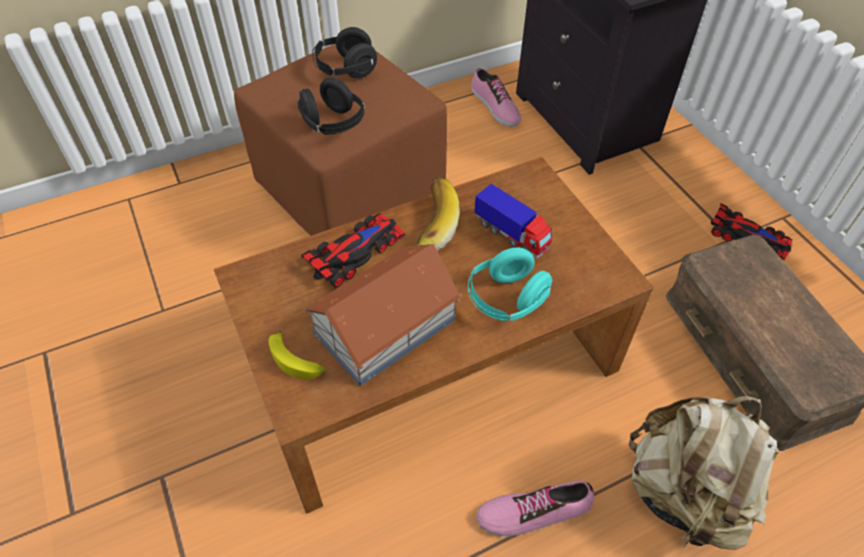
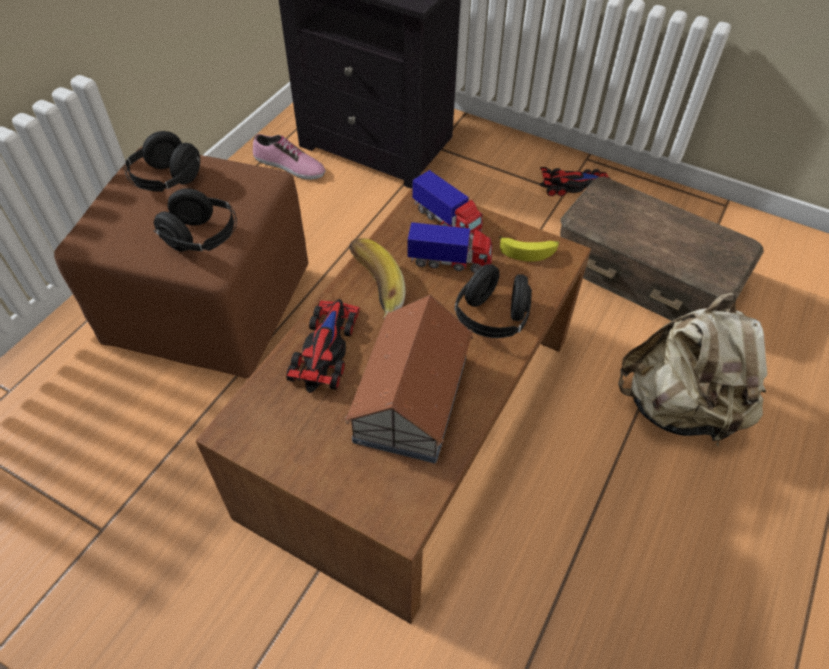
camera: 35 degrees left, 0 degrees up
(297, 361) = (360, 476): banana -> banana (528, 251)
(506, 300) = (492, 318): turquoise headphones -> black headphones
(534, 510) = (589, 491): shoe -> none
(539, 200) = (447, 221): none -> toy truck

